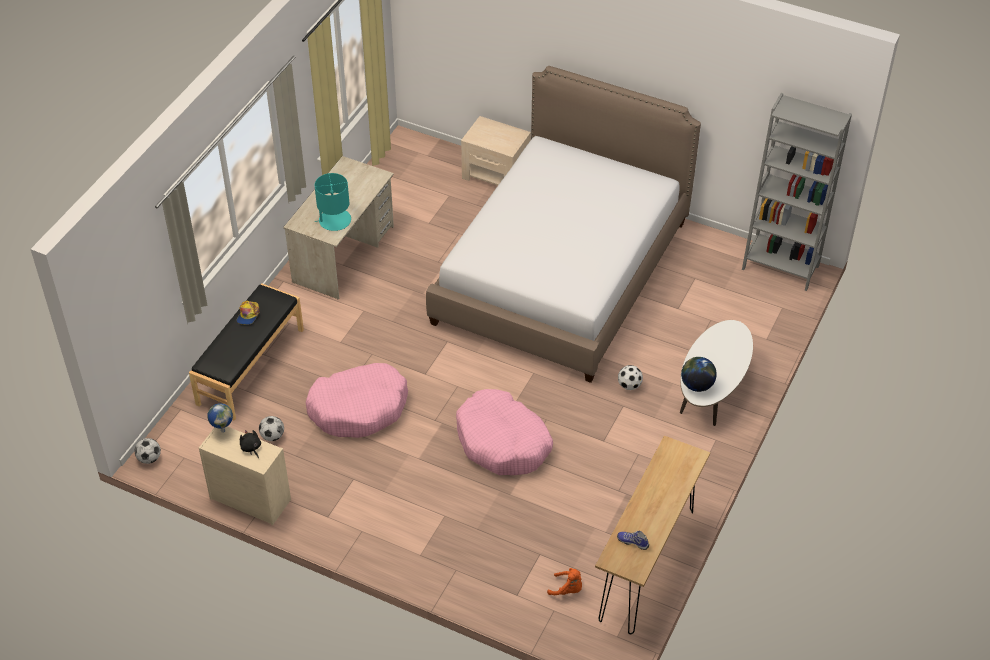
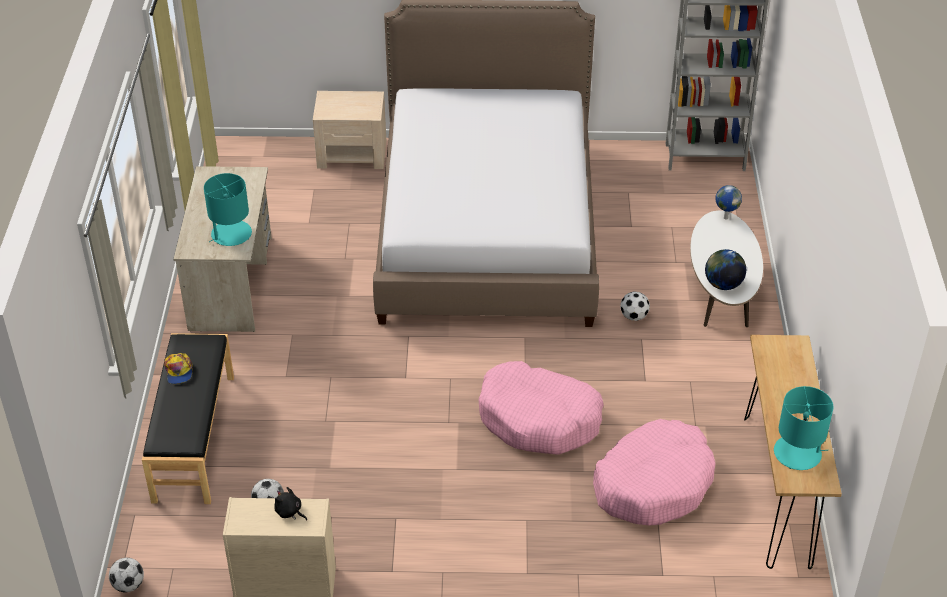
camera: 25 degrees left, 5 degrees down
(223, 430) = (241, 504): globe -> globe (725, 217)
(359, 408) = (353, 439): pink dog bed -> pink dog bed (653, 483)
(567, 589) = (712, 548): orange plush toy -> none
(633, 541) = (798, 453): shoe -> turquoise table lamp

